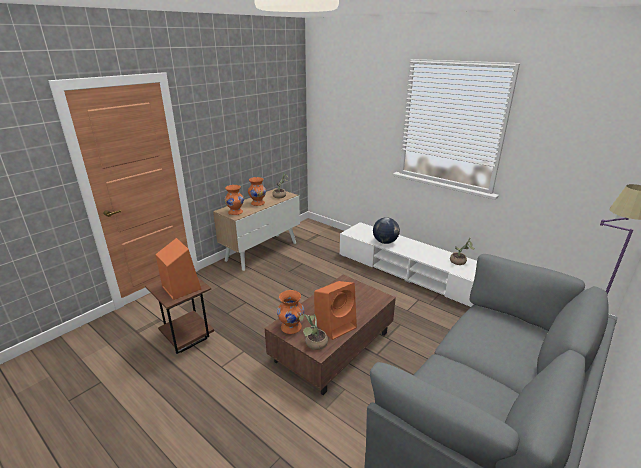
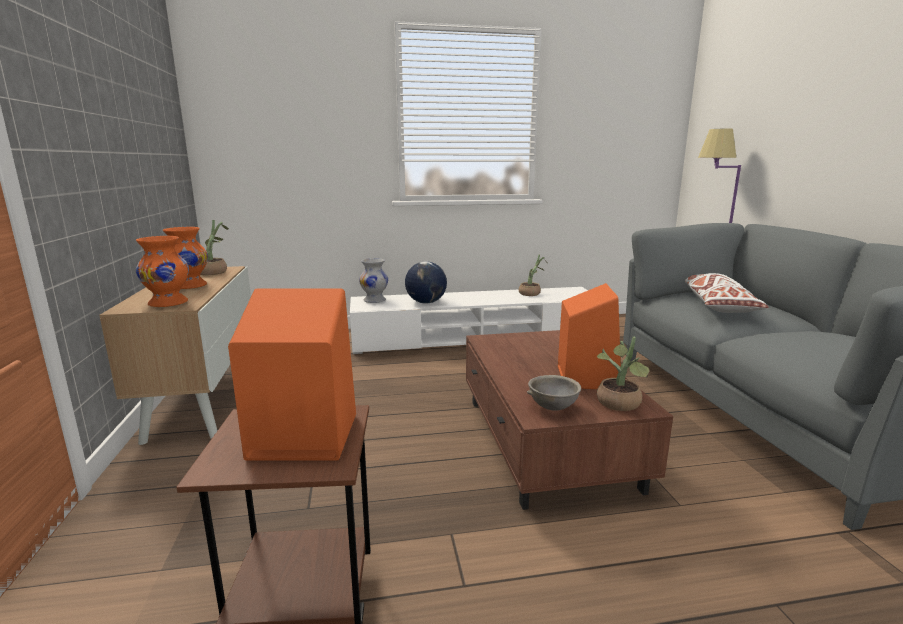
camera: 50 degrees left, 10 degrees down
(291, 327) = (552, 407): orange vase -> grey bowl
(364, 229) = (374, 300): none -> white vase
(493, 333) = (717, 304): none -> white pillow

